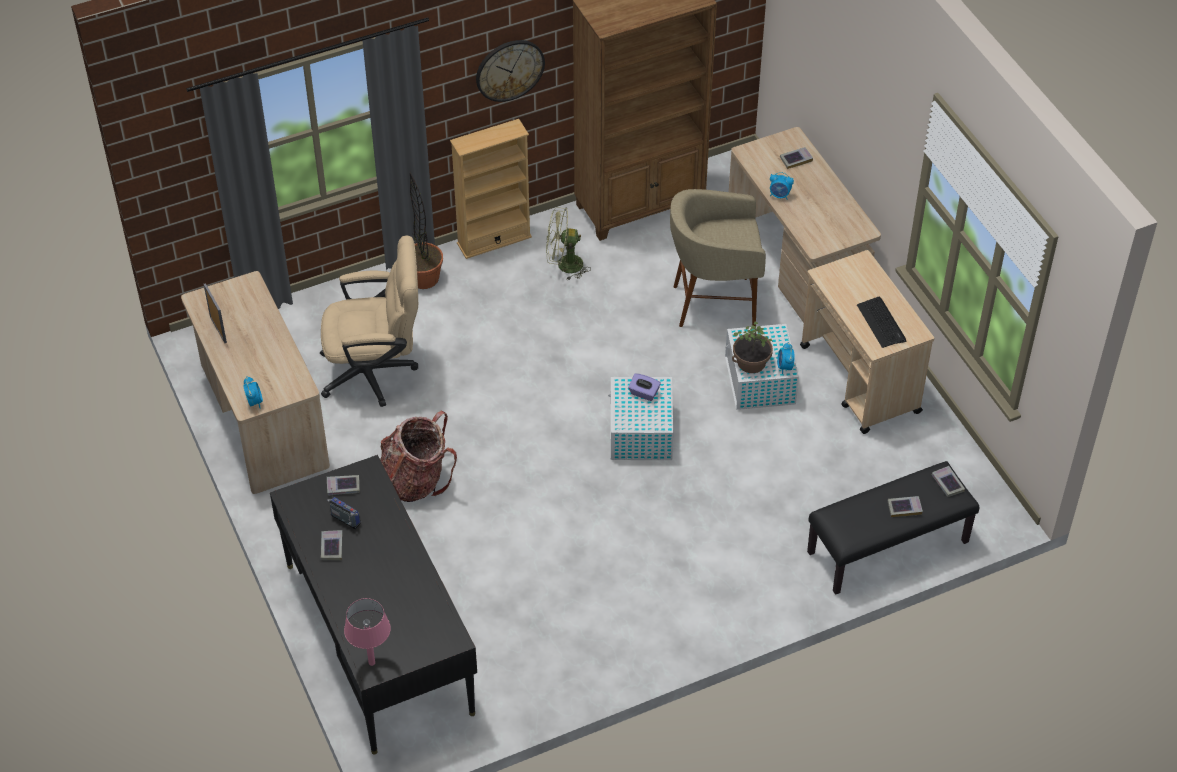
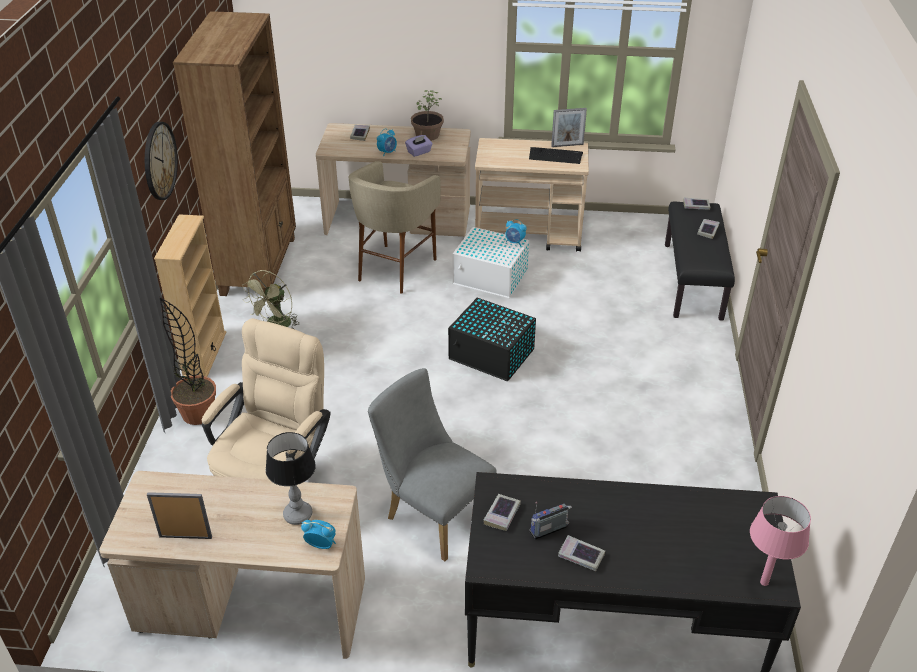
camera: 60 degrees left, 10 degrees down
(272, 375) = (297, 514): none -> table lamp
(416, 480) = (433, 514): backpack -> grey chair
(640, 433) = (492, 355): white storage box -> black storage box
(644, 393) = (481, 317): purple tissue box -> purple tissue box (419, 152)
(751, 362) = (496, 255): potted plant -> potted plant (427, 135)
(913, 324) = (567, 145): none -> picture frame

